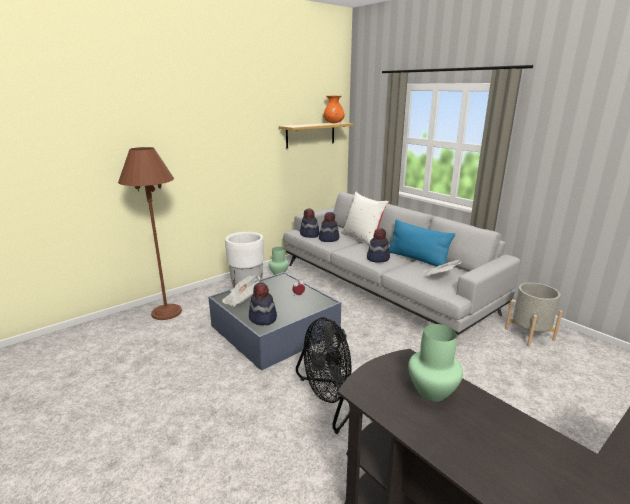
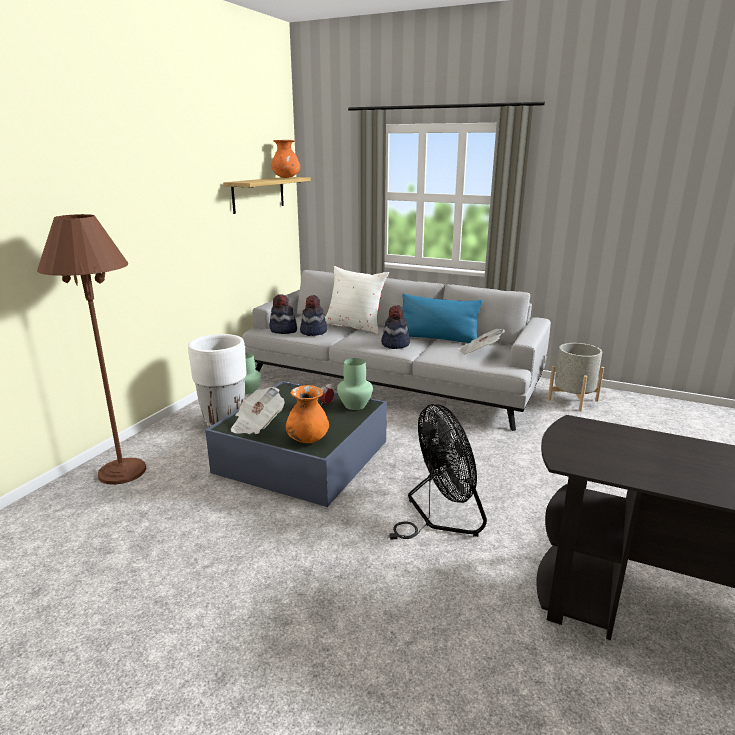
camera: 25 degrees left, 0 degrees up
(262, 318) = (307, 439): hat -> orange vase
(331, 397) = (434, 512): black fan -> black fan turned 150 degrees counterclockwise
(431, 391) = (629, 445): green vase -> green vase (354, 405)

